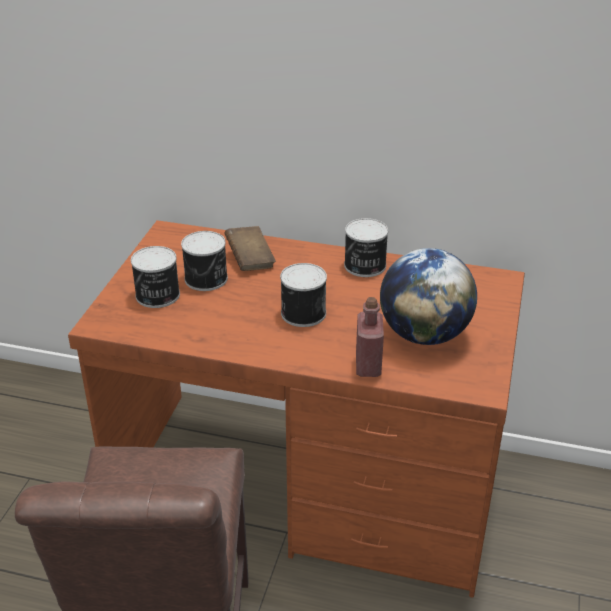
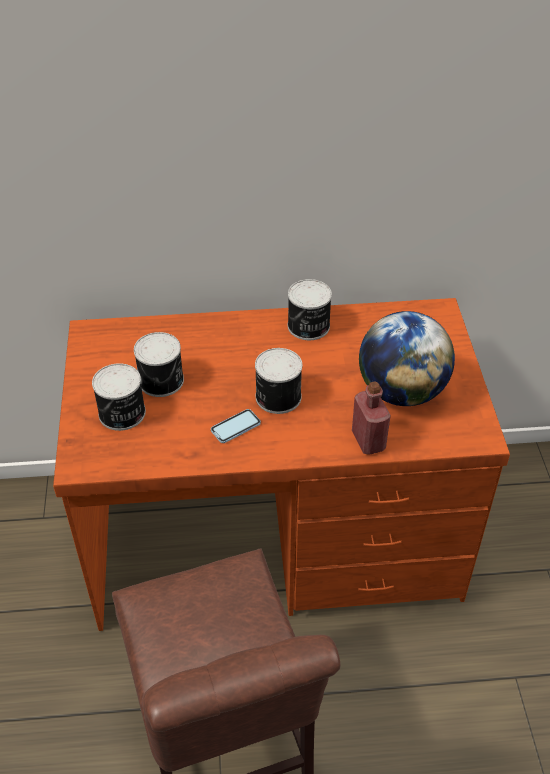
camera: 20 degrees left, 10 degrees up
(250, 260) = (194, 347): brown book -> none
(250, 327) = (235, 427): none -> phone

